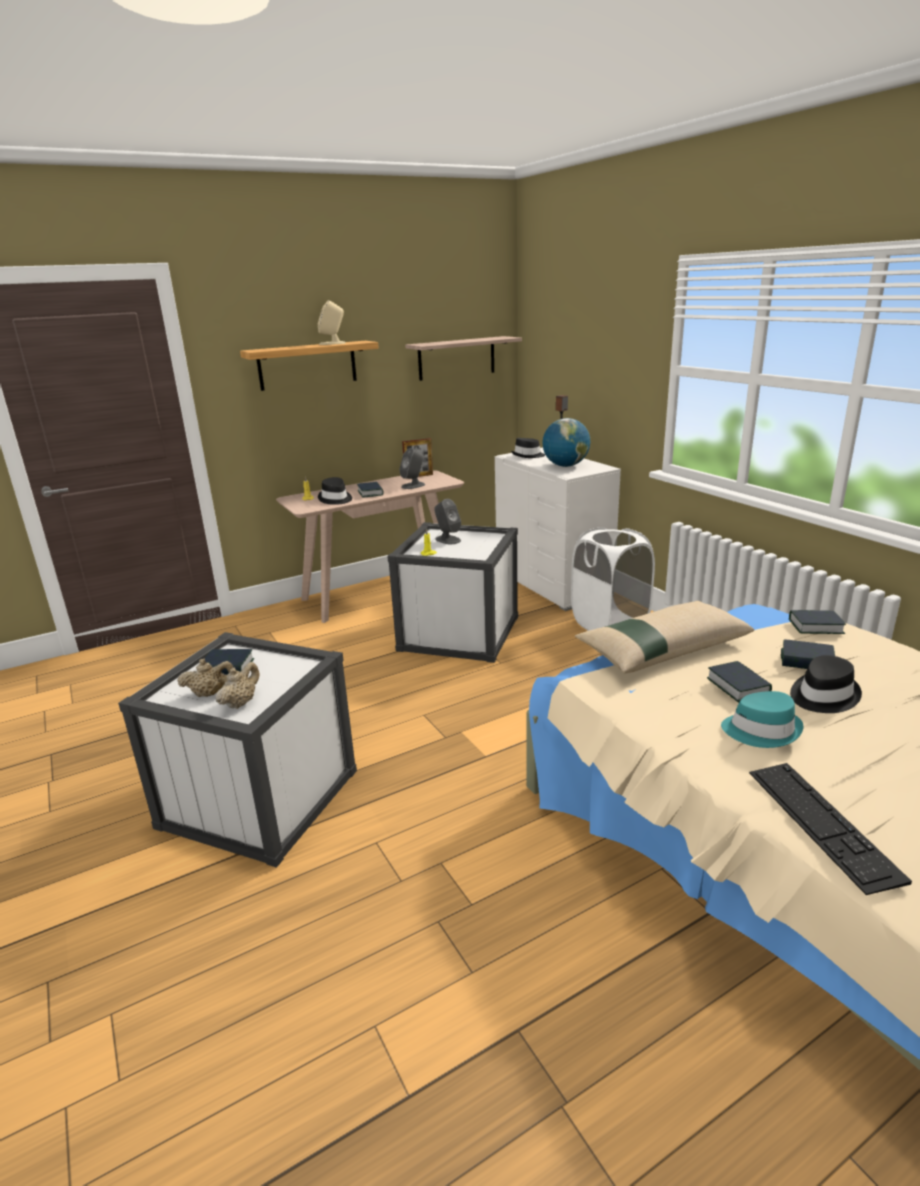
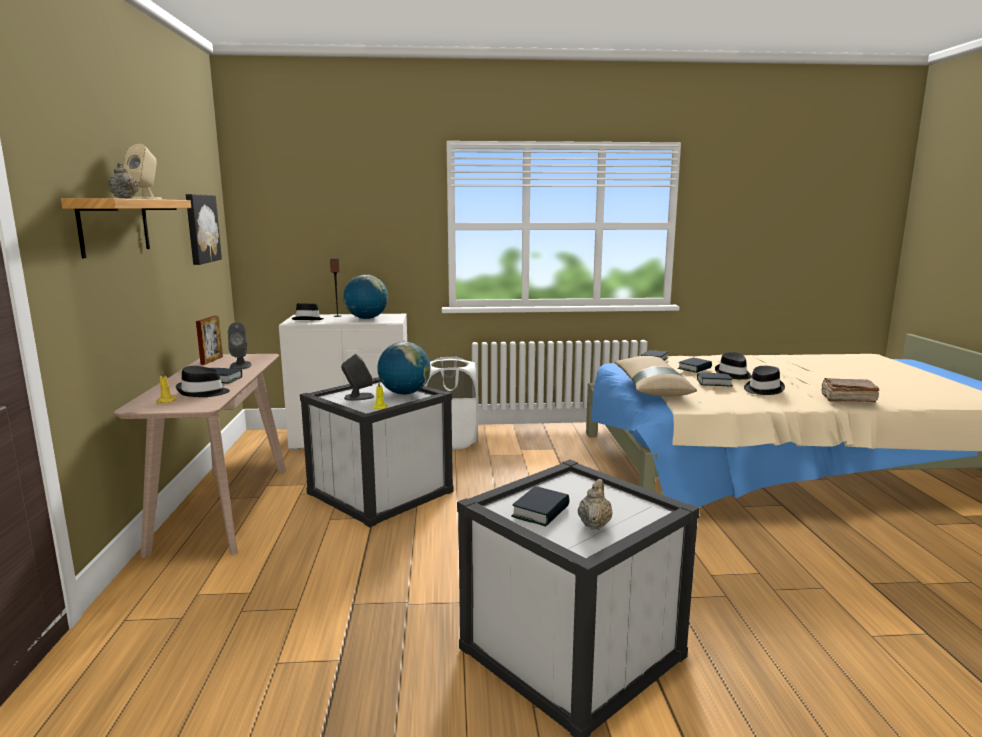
camera: 65 degrees left, 10 degrees down
(241, 703) = (626, 512): beige teapot -> beige teapot (124, 198)
(456, 358) = (201, 228): shelf -> picture
(477, 550) = (404, 393): none -> globe
(761, 730) = (762, 389): turquoise hat -> black hat
(821, 823) = (847, 399): keyboard -> brown book

